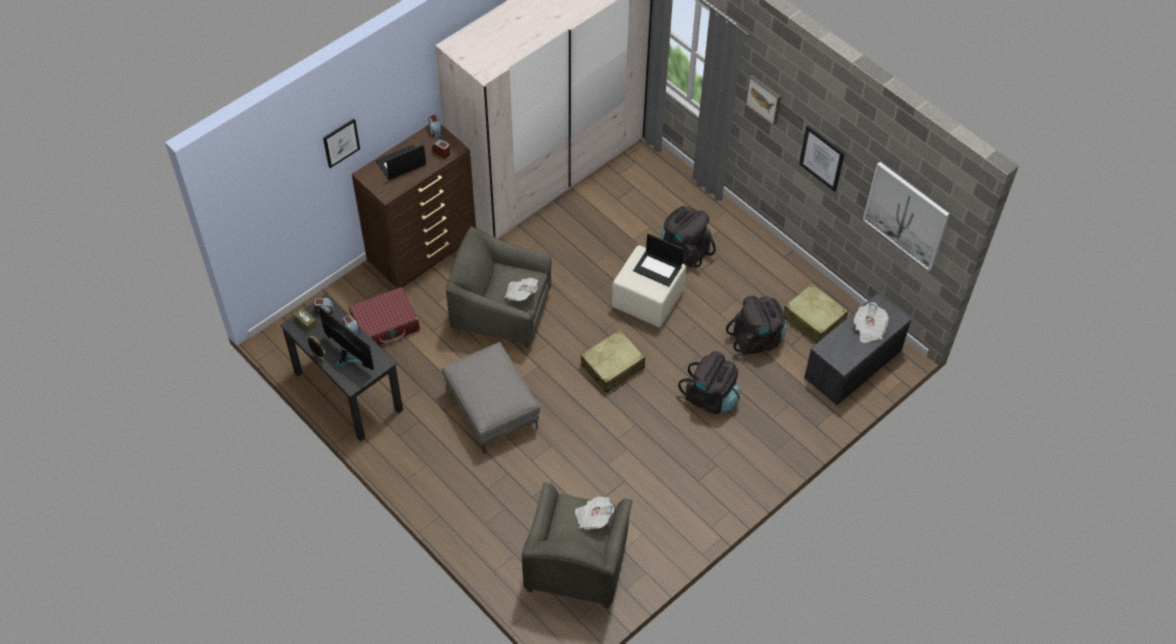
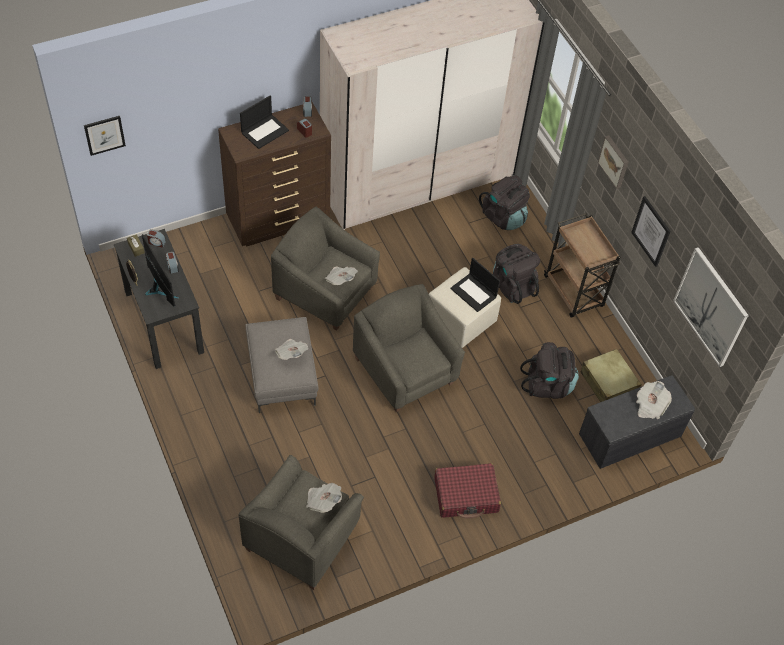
camera: 15 degrees right, 0 degrees up
(341, 142) = (211, 96): picture -> picture (104, 135)
(385, 324) = (220, 273): red suitcase -> red suitcase (466, 495)
(401, 163) = (265, 131): laptop -> laptop turned 150 degrees clockwise
(502, 383) = (291, 353): none -> newspaper
(613, 366) = (405, 370): beige suitcase -> grey armchair
(710, 397) = (484, 425): black backpack -> black backpack (503, 217)
(747, 240) = (574, 292): none -> brown cart

